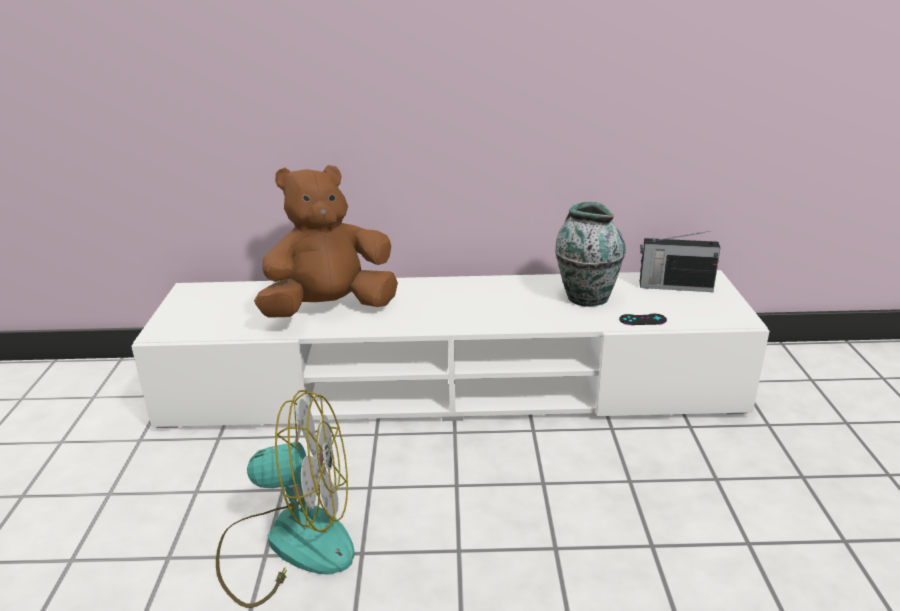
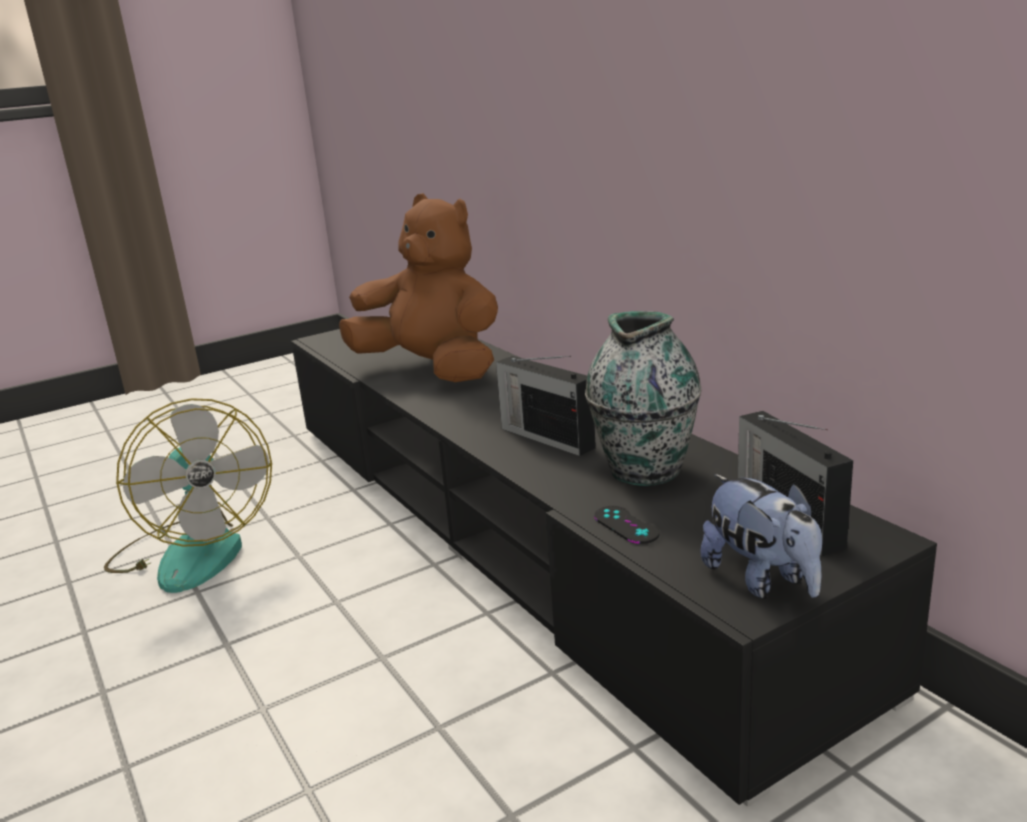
camera: 60 degrees right, 5 degrees down
(453, 387) = (524, 529): white tv stand -> black tv stand
(507, 307) = (545, 437): none -> radio
(722, 309) = (761, 580): none -> plush toy

